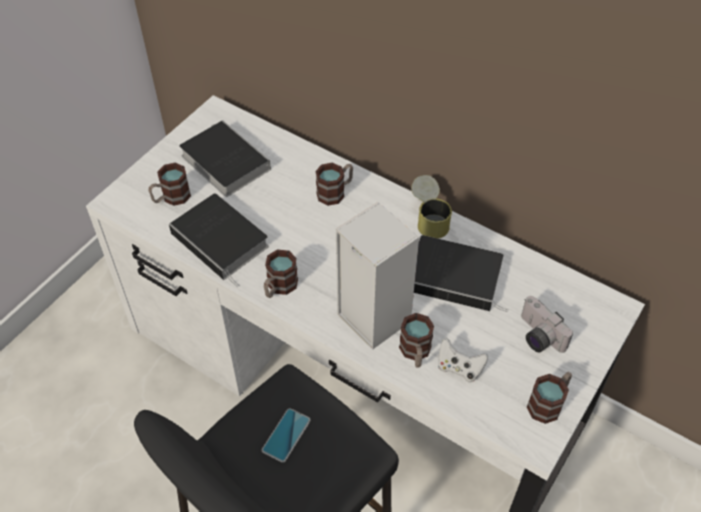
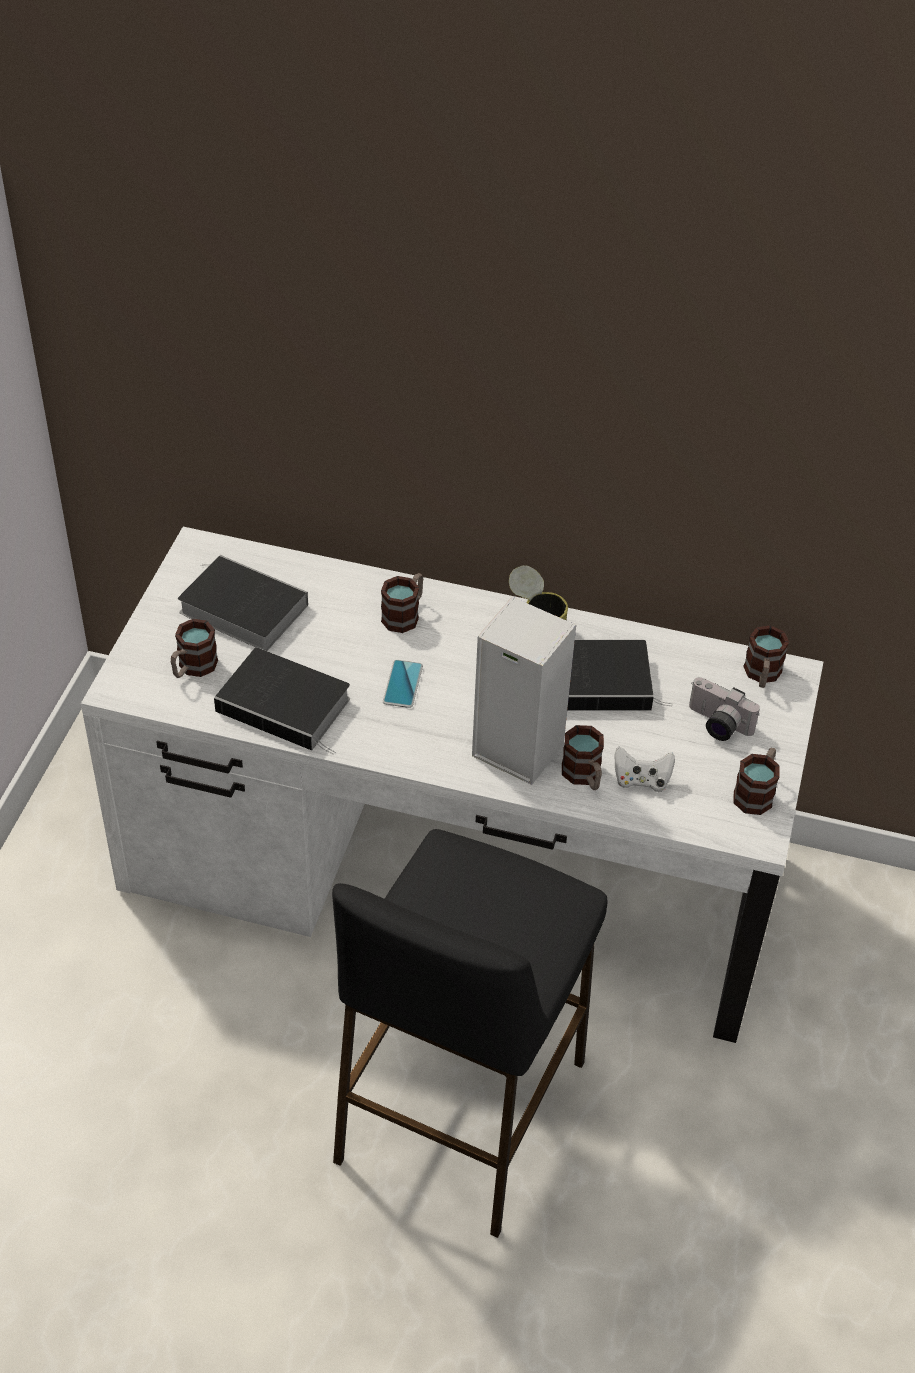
camera: 20 degrees left, 5 degrees down
(279, 287) = (386, 742): mug -> mug (762, 675)
(286, 435) = (471, 903): phone -> phone (403, 684)

